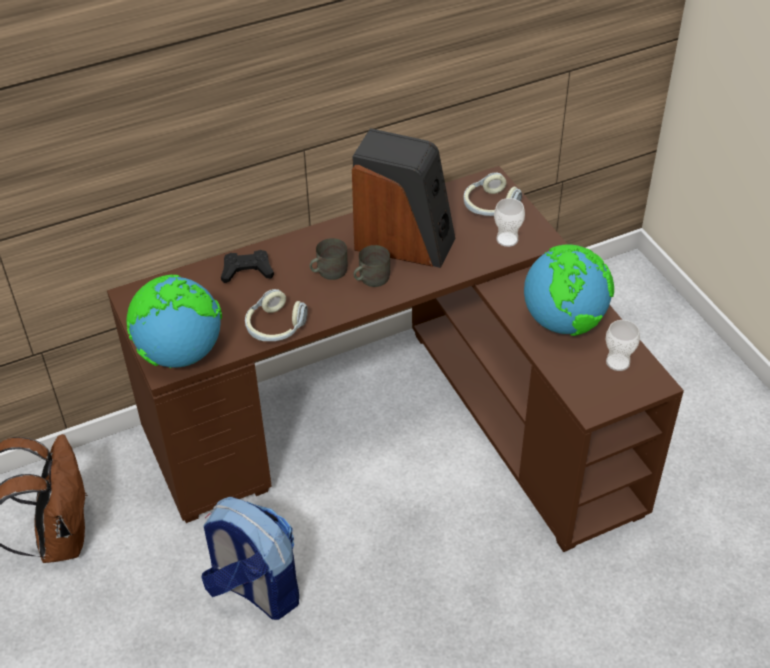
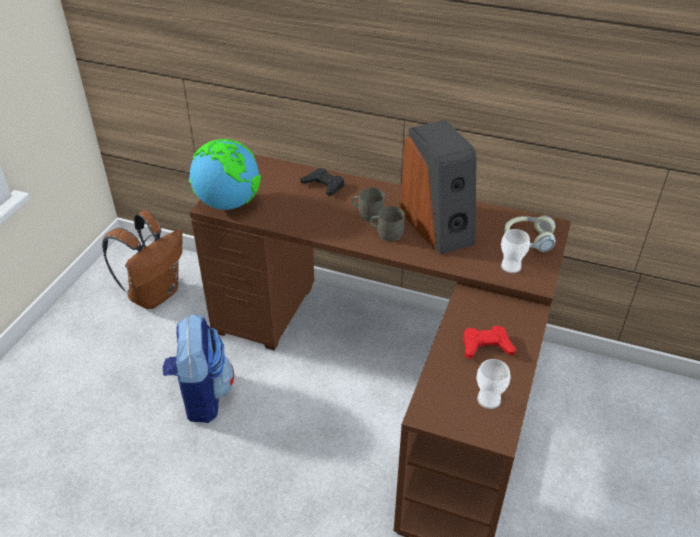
camera: 45 degrees right, 5 degrees down
(275, 327) = (294, 223): headphones -> none
(564, 321) = (486, 346): globe -> red game controller

